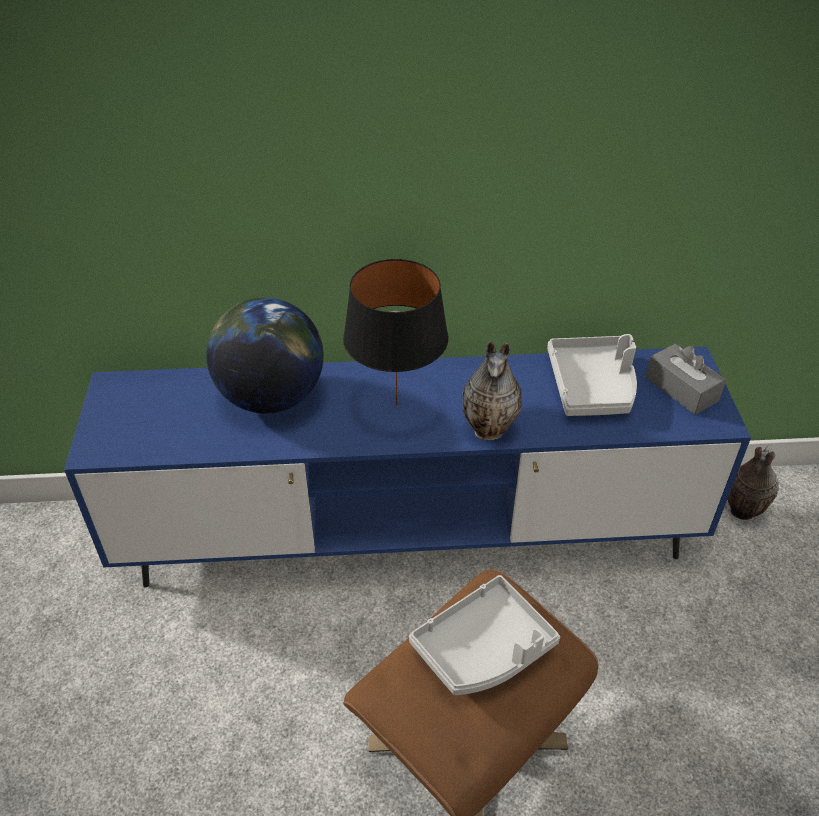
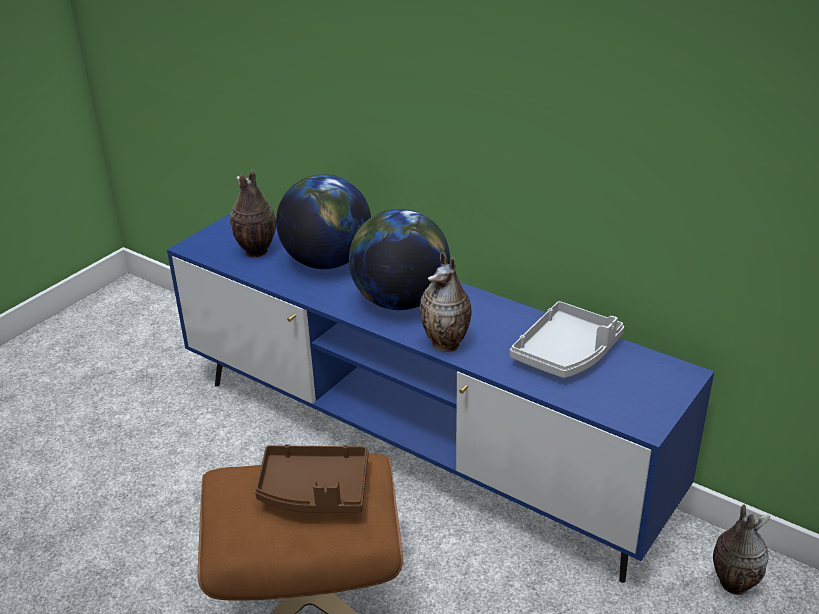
camera: 40 degrees right, 10 degrees down
(179, 422) = (256, 252): none -> vase
(395, 406) = (400, 301): black table lamp -> globe
(484, 648) = (314, 491): grey tray -> brown tray
(681, 389) = (643, 388): grey tissue box -> none

